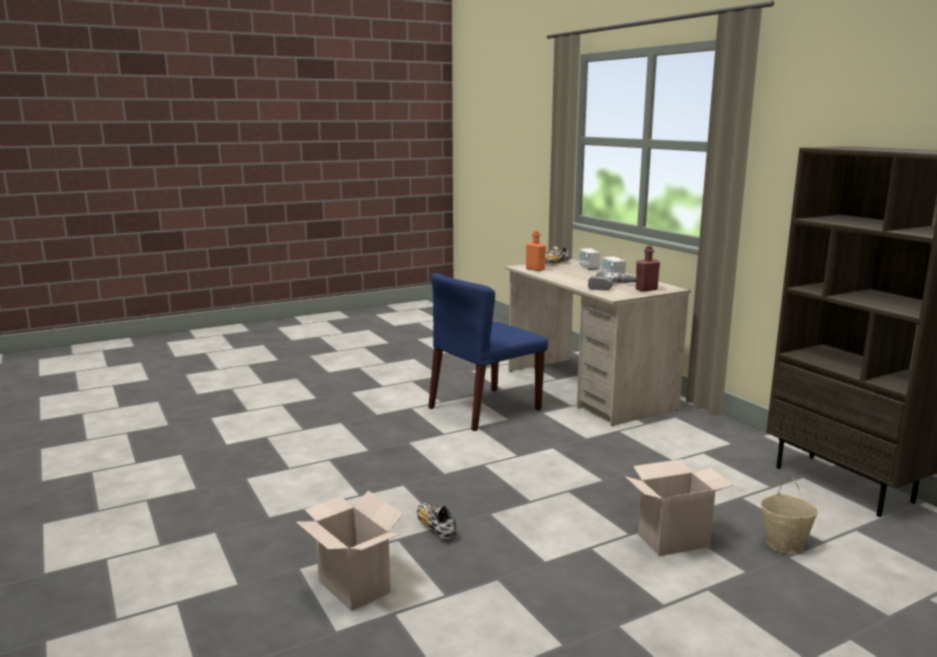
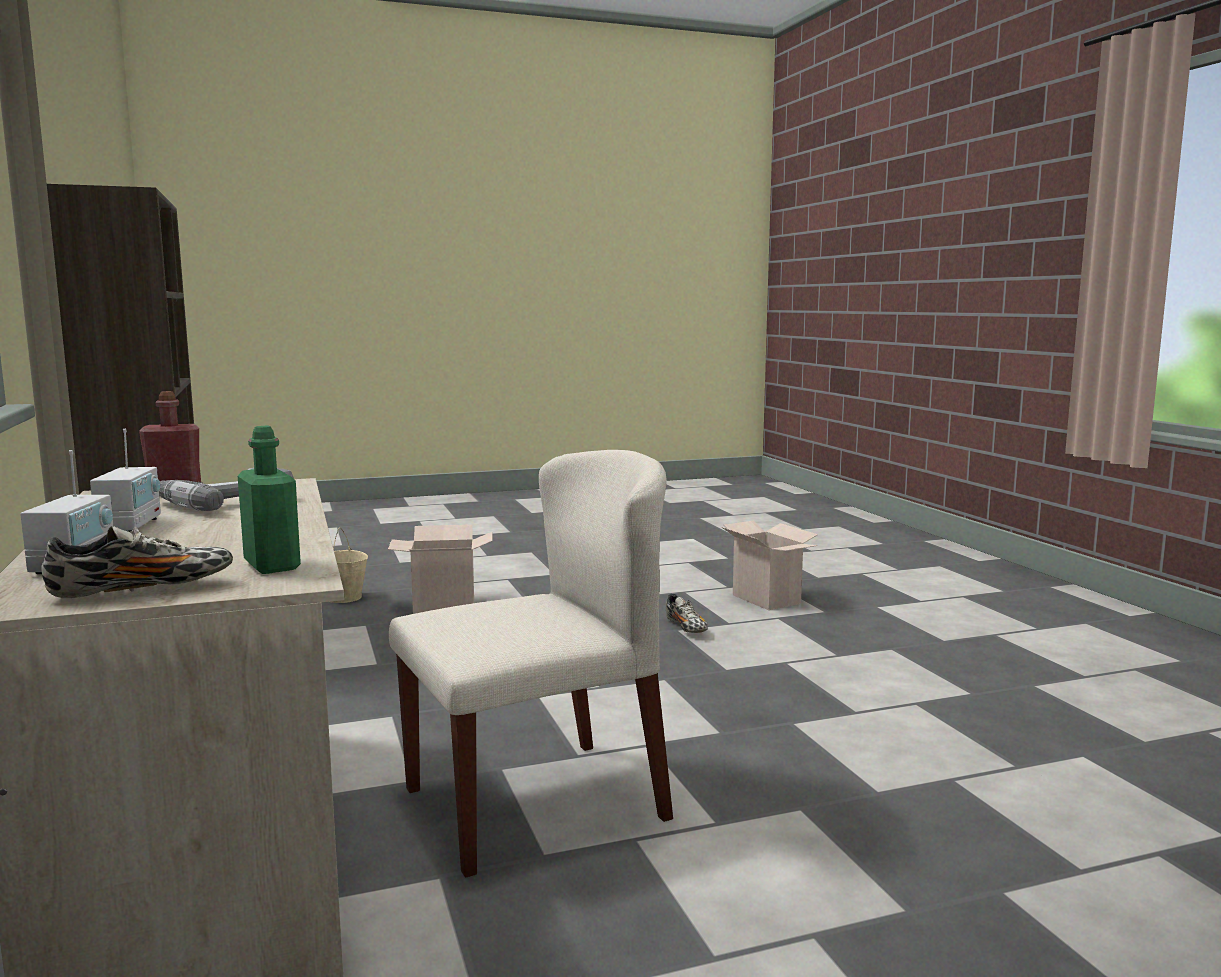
camera: 170 degrees left, 5 degrees down
(484, 409) = (537, 802): blue chair -> beige chair
(535, 269) = (272, 565): orange bottle -> green bottle

